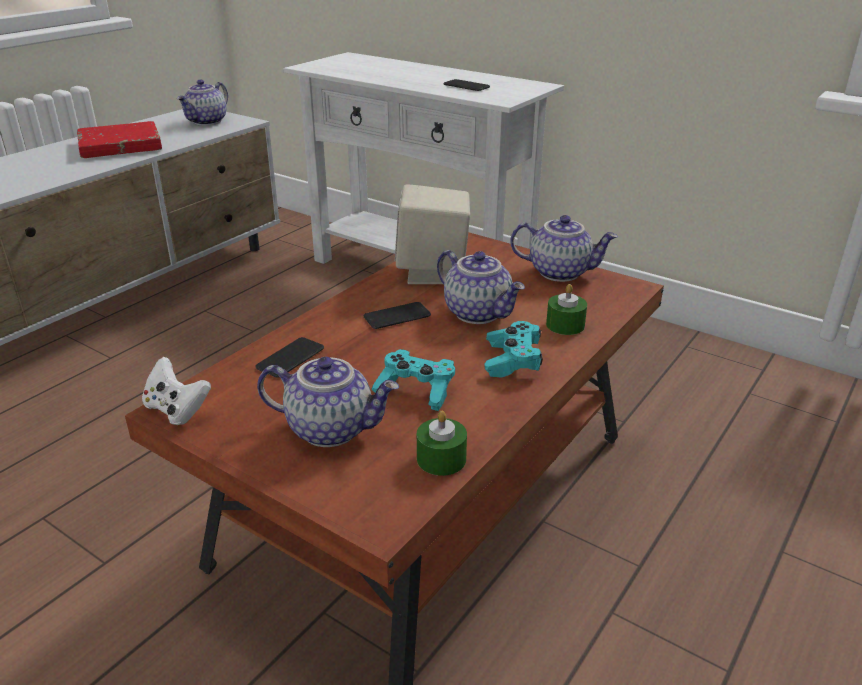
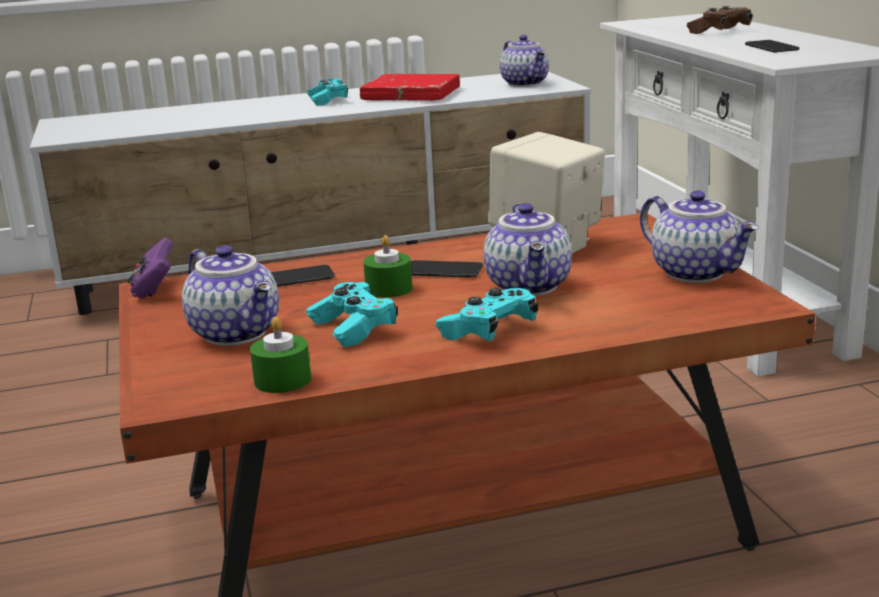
camera: 40 degrees right, 10 degrees down
(44, 163) = (328, 101): none -> turquoise game controller
(177, 410) = (154, 290): white game controller -> purple game controller
(207, 122) = (526, 83): teapot -> teapot turned 90 degrees counterclockwise
(398, 72) = (719, 31): none -> brown game controller
(565, 325) = (606, 318): green candle -> green candle (389, 289)

